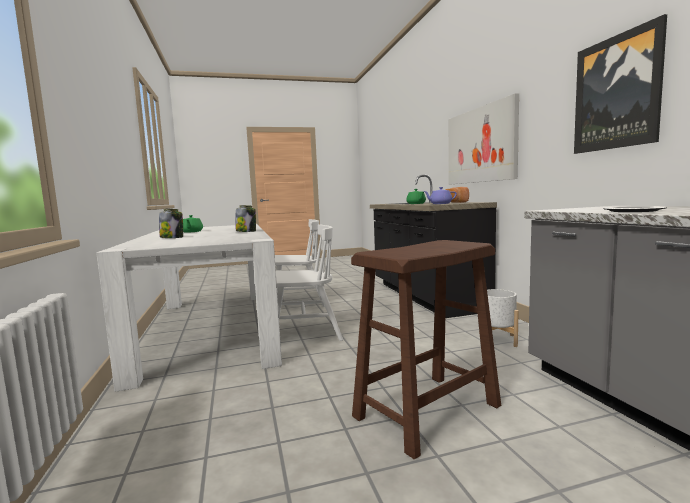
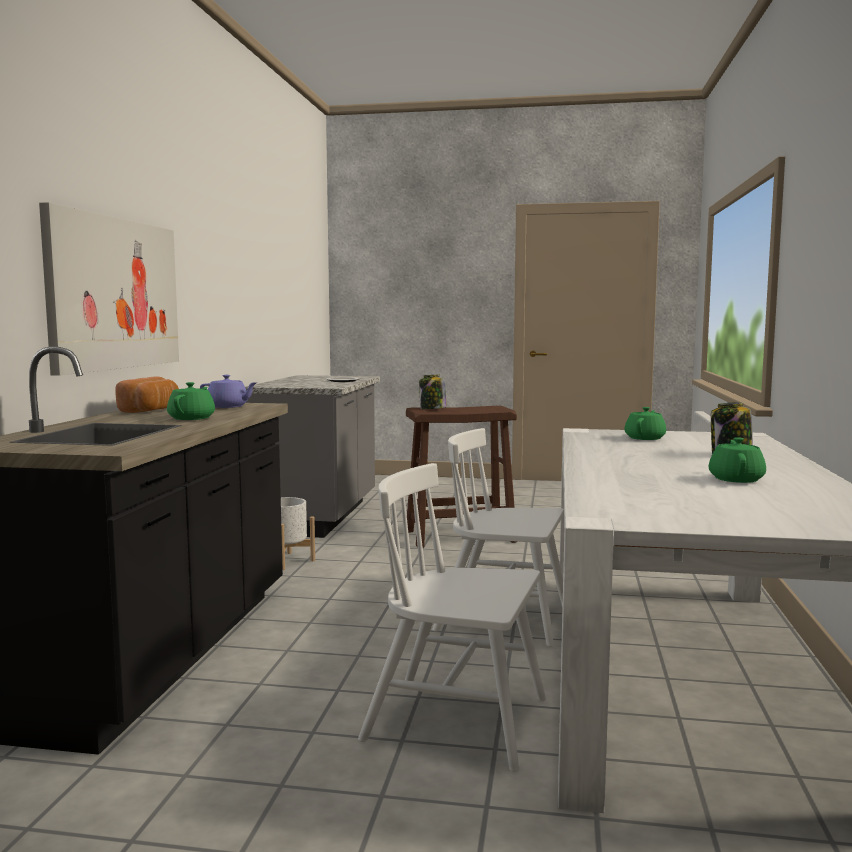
camera: 155 degrees left, 0 degrees up
(211, 240) = (645, 438): none -> green teapot
(246, 231) = (598, 458): jar -> jar (432, 409)
(617, 93) = (233, 280): picture -> none

